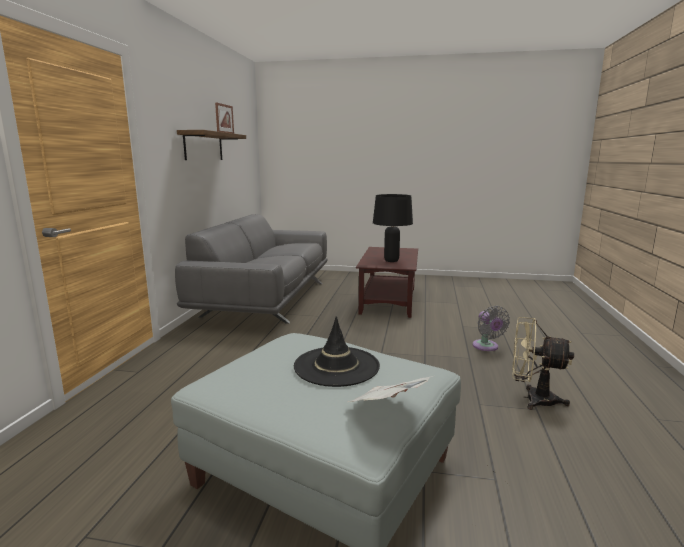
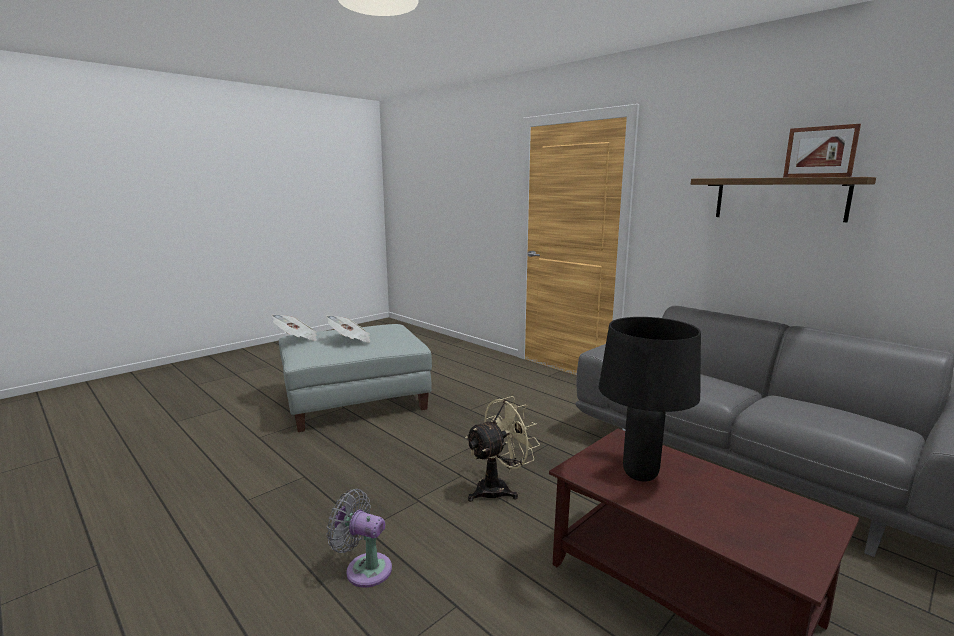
camera: 125 degrees right, 0 degrees up
(336, 366) = (350, 340): black hat -> newspaper
(532, 399) = (255, 510): beige fan -> beige fan (499, 488)

